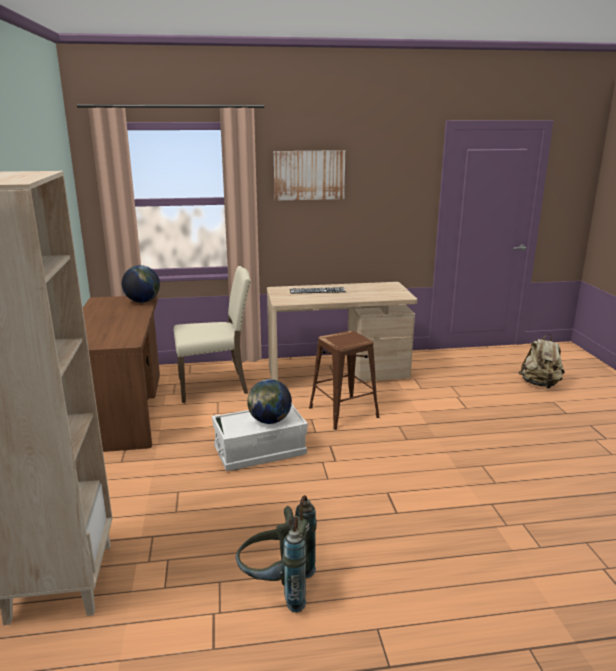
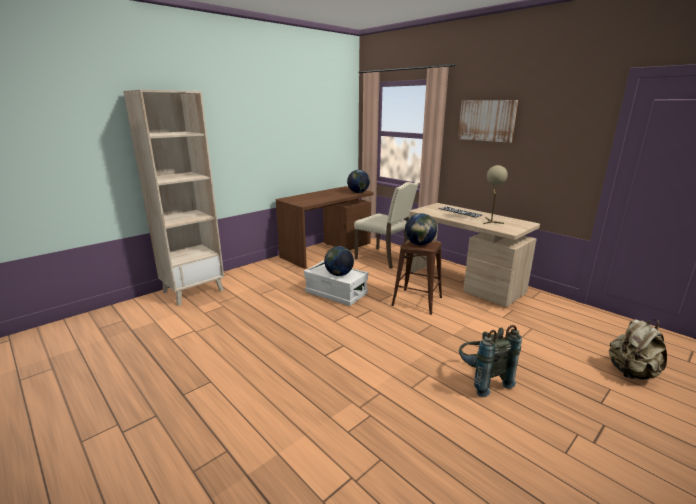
camera: 55 degrees right, 0 degrees up
(277, 588) = (223, 340): grey backpack -> grey backpack (481, 380)
(346, 340) = (419, 244): none -> globe
(366, 292) = (490, 221): none -> beige table lamp

